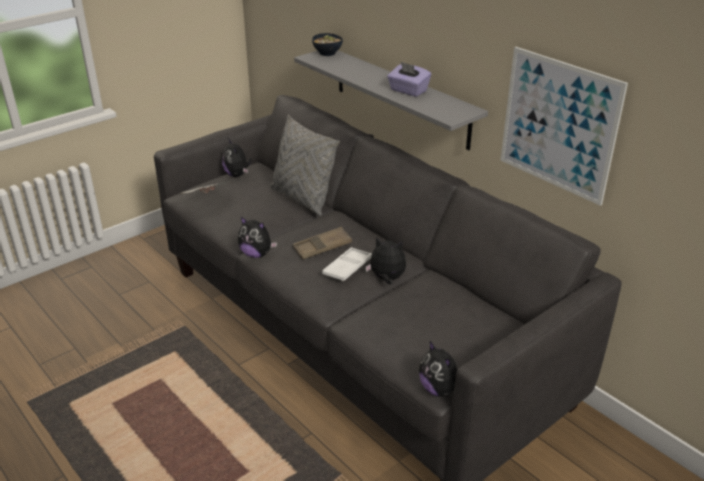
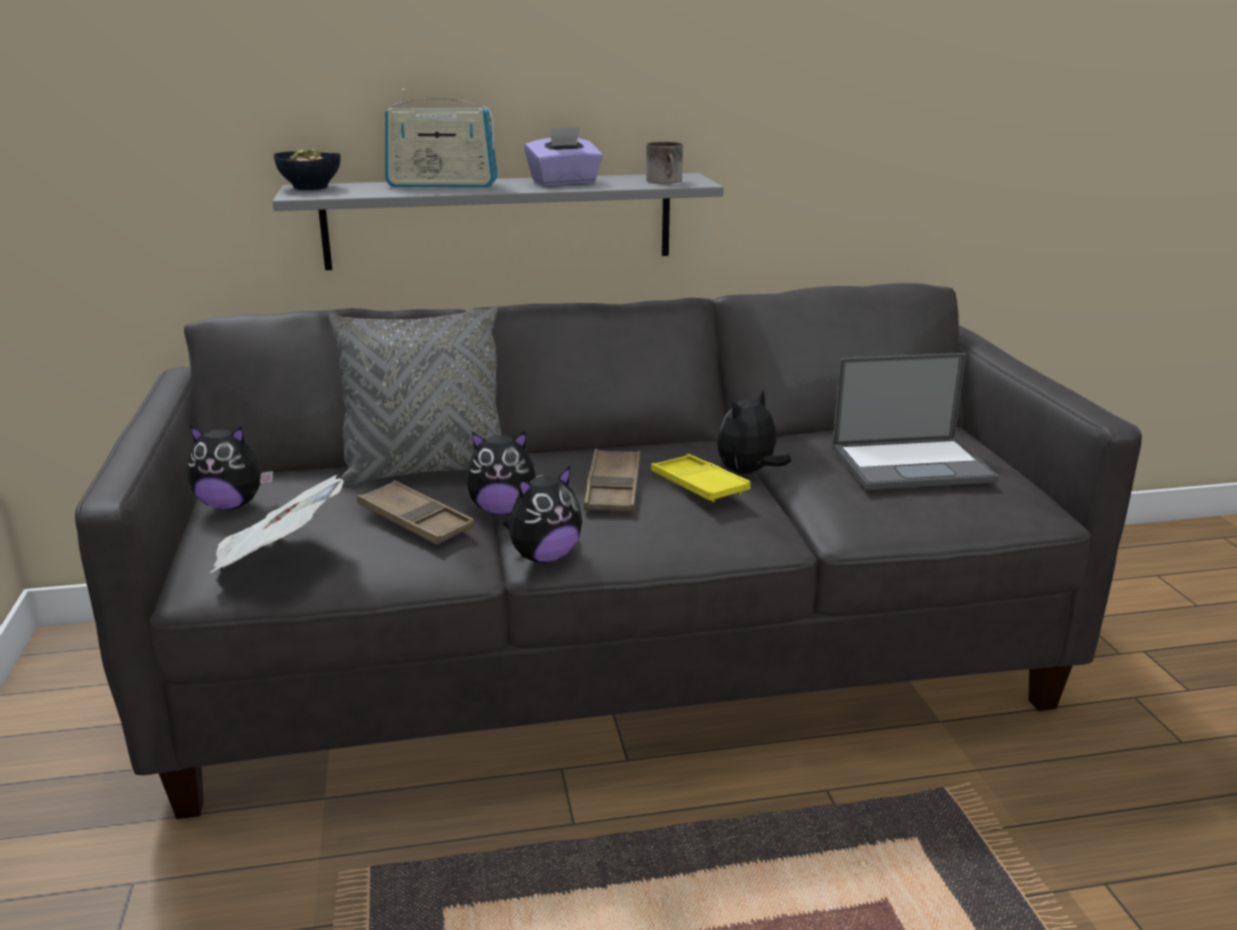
camera: 60 degrees left, 10 degrees down
(255, 215) = (416, 521): none -> brown tray
(347, 267) = (698, 485): white tray -> yellow tray
(366, 71) = (442, 185): none -> radio
(438, 325) = (913, 464): none -> laptop
(439, 389) = (1046, 511): plush toy -> plush toy (503, 510)
(444, 110) = (667, 181): none -> mug
(558, 125) = (827, 147): picture -> none

